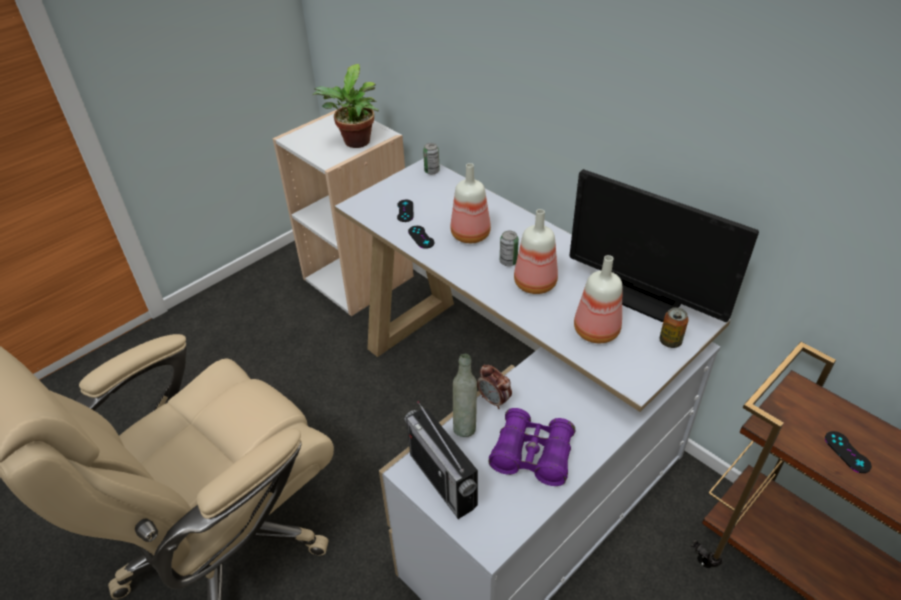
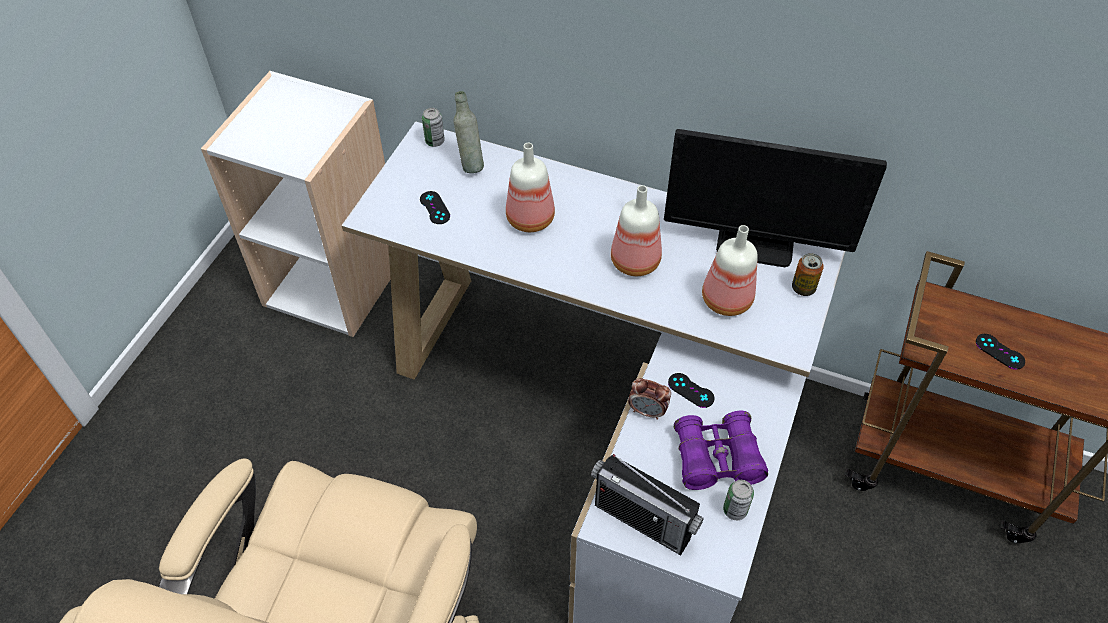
camera: 25 degrees left, 10 degrees up
(355, 143) = (320, 128): potted plant -> none
(421, 237) = (474, 239): black game controller -> black game controller (691, 390)
(465, 424) = (632, 449): grey bottle -> grey bottle (470, 164)
(508, 262) = (591, 242): can -> can (735, 510)

